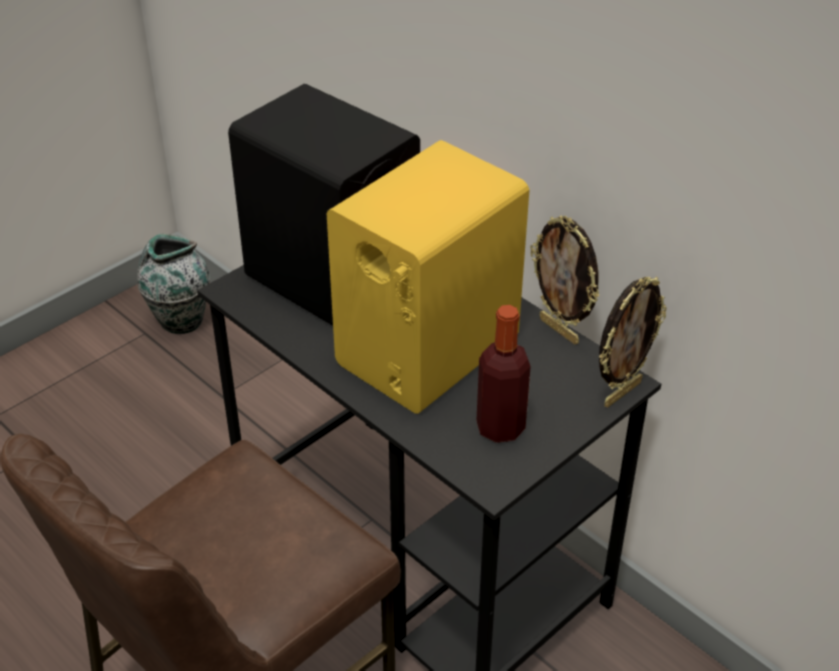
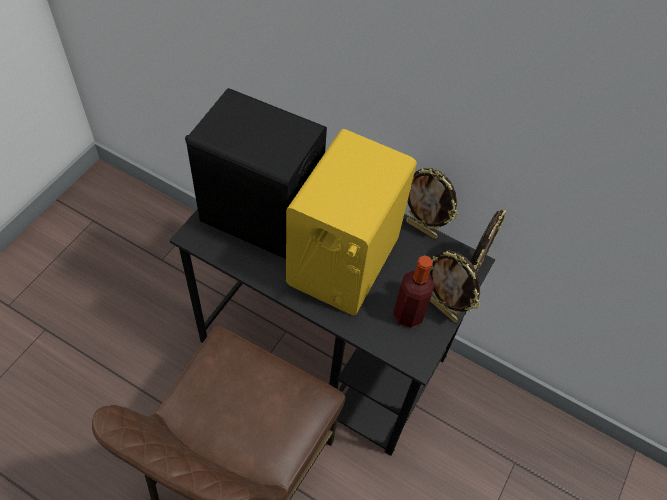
camera: 20 degrees left, 15 degrees up
(180, 320) = (114, 206): vase -> none
(555, 430) = (442, 309): none -> picture frame

